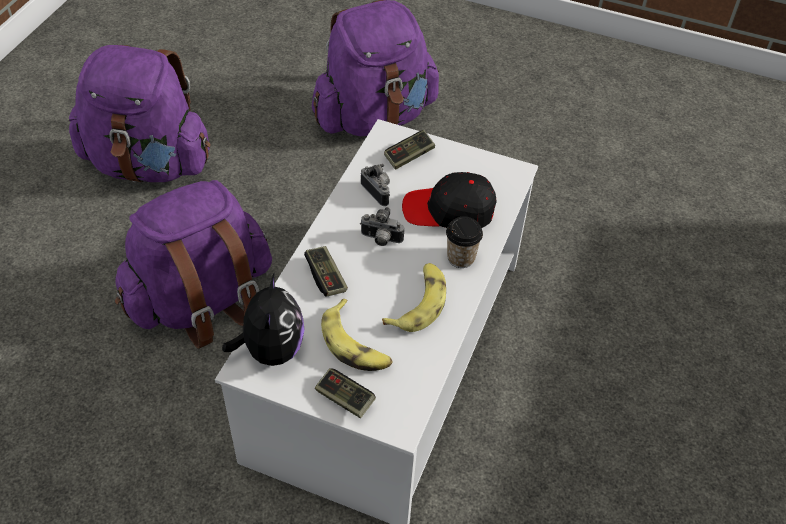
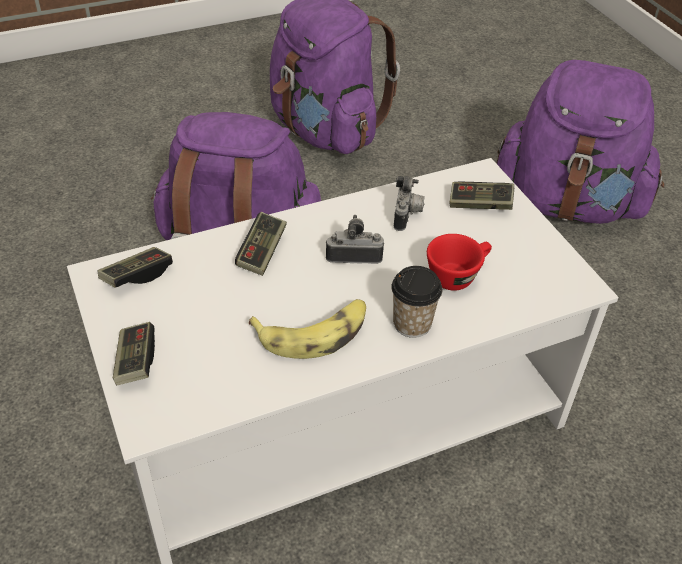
camera: 45 degrees right, 5 degrees down
(271, 349) = (137, 276): plush toy -> game controller
(356, 345) = (208, 325): banana -> none
(380, 240) = (354, 256): camera -> camera turned 120 degrees clockwise
(449, 210) = (457, 275): black cap -> red cup

